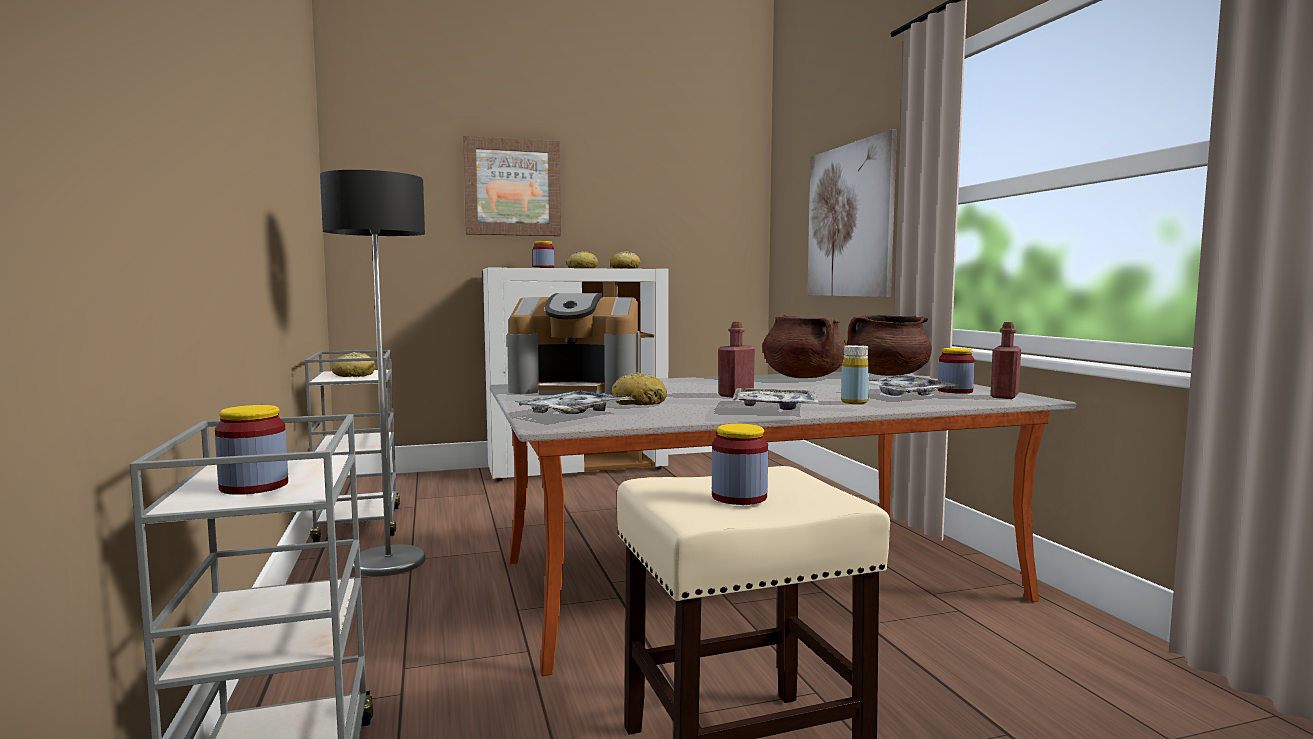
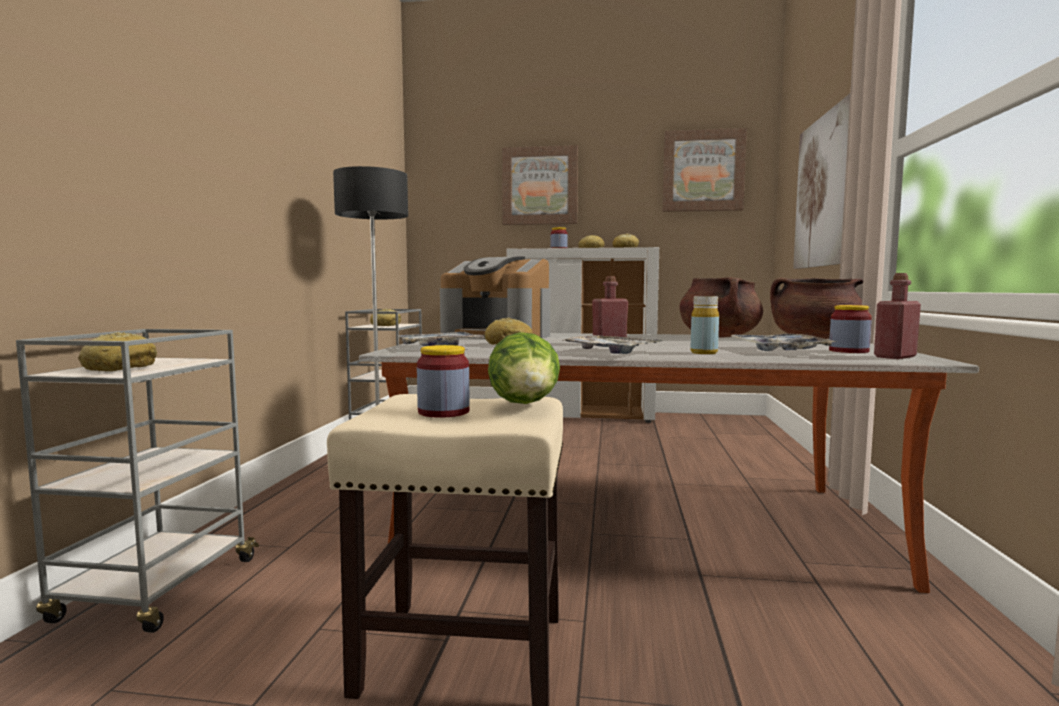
camera: 25 degrees right, 0 degrees up
(254, 486) = (120, 368): jar -> bread
(698, 182) = (703, 171): none -> picture
(798, 479) = (525, 405): none -> lettuce

